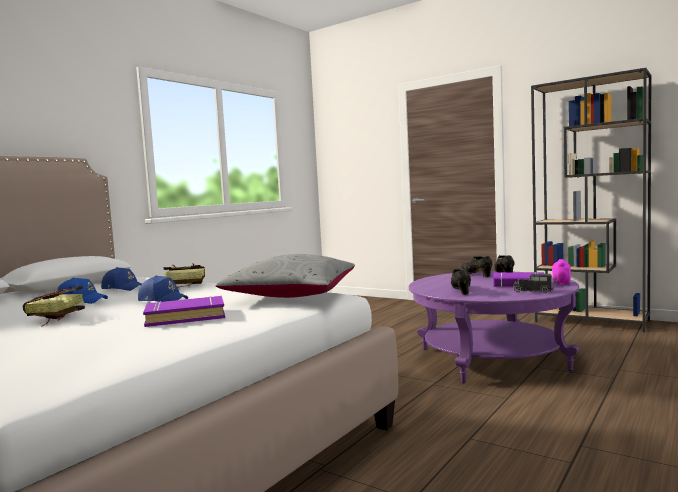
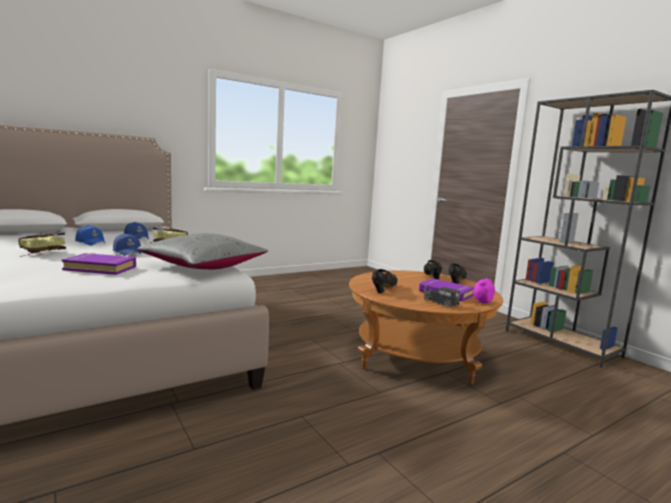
camera: 20 degrees right, 5 degrees up
(492, 359) = (416, 355): purple coffee table -> brown coffee table

